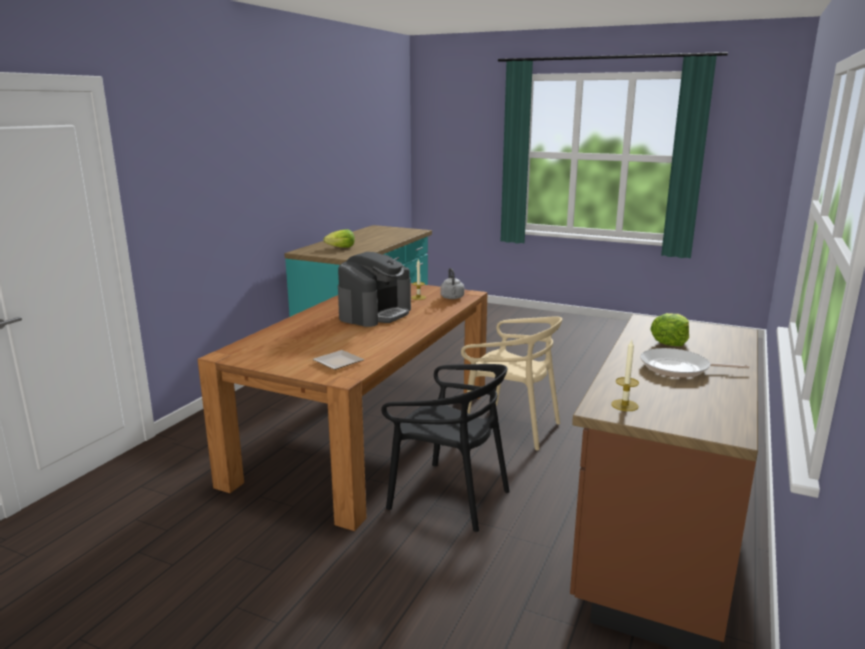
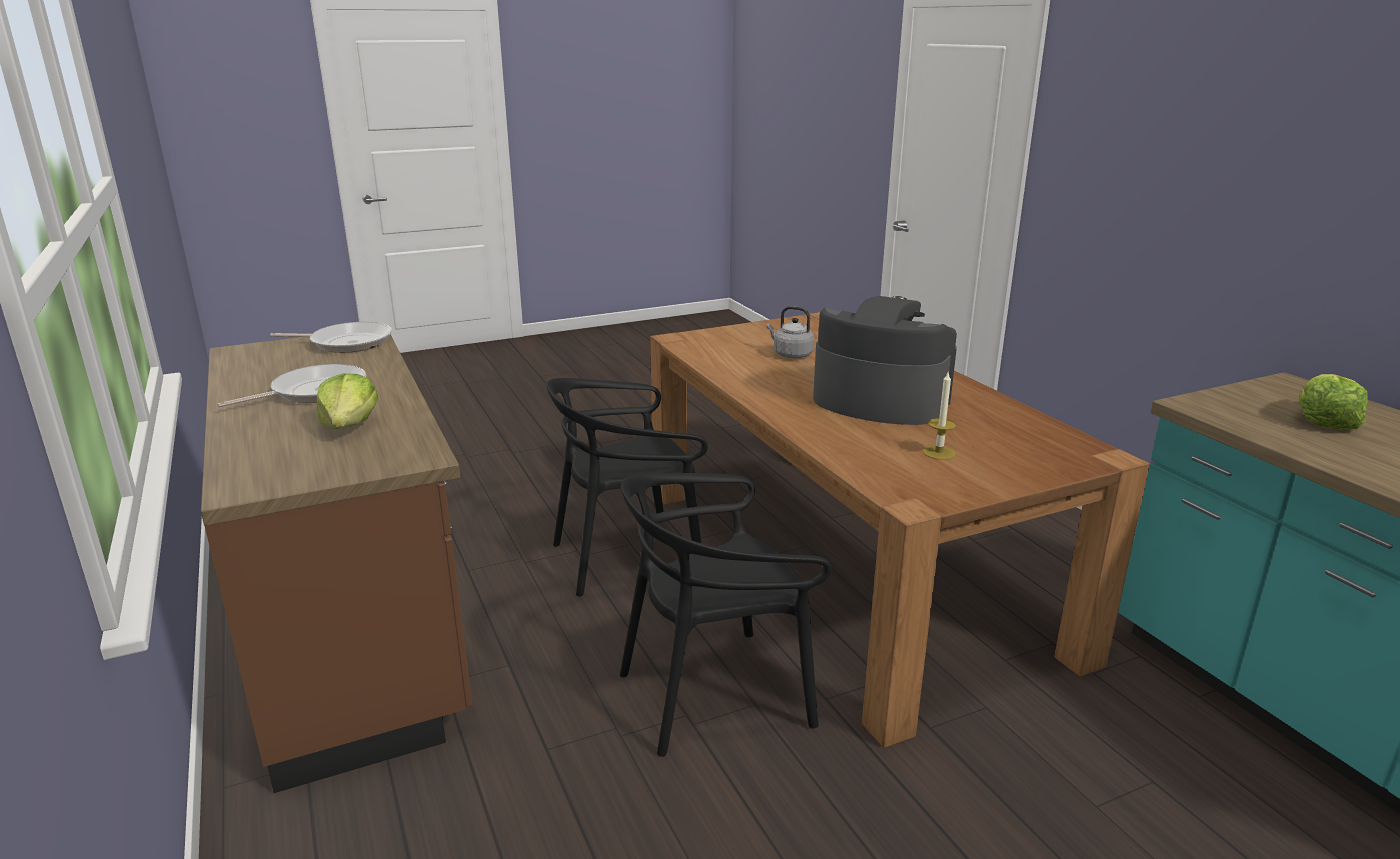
camera: 130 degrees right, 5 degrees up
(336, 362) = (724, 345): plate -> none
(375, 314) = (879, 401): coffee machine -> coffee machine turned 135 degrees clockwise
(452, 298) = (900, 476): grey kettle -> grey kettle (790, 354)
(511, 427) = (715, 694): beige chair -> black chair
(624, 405) = (347, 343): candle -> frying pan

